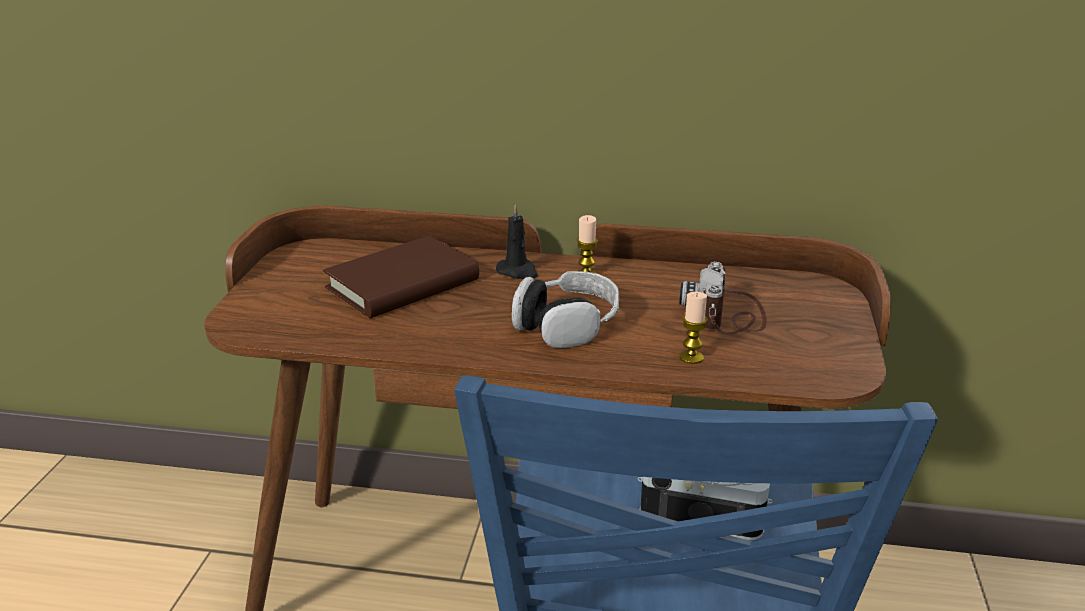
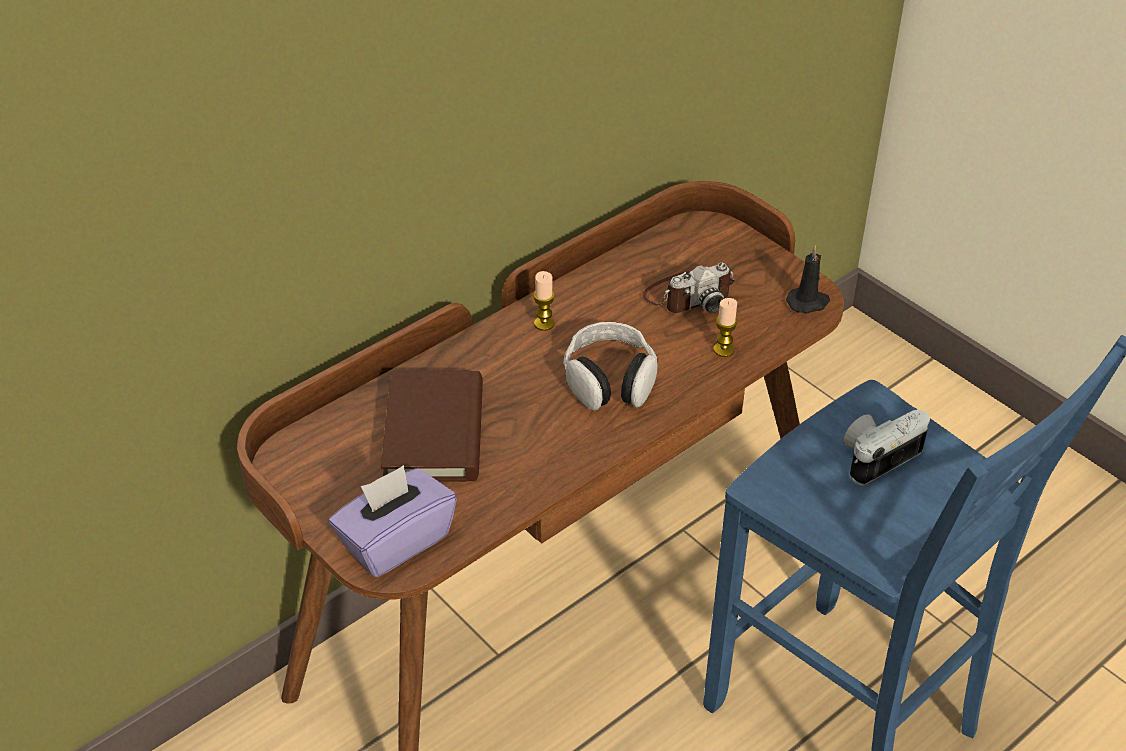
camera: 50 degrees left, 15 degrees up
(267, 316) = (395, 541): none -> purple tissue box
(518, 272) = (493, 356): black candle -> black candle (808, 302)
(727, 315) = (688, 295): camera -> camera turned 75 degrees counterclockwise

